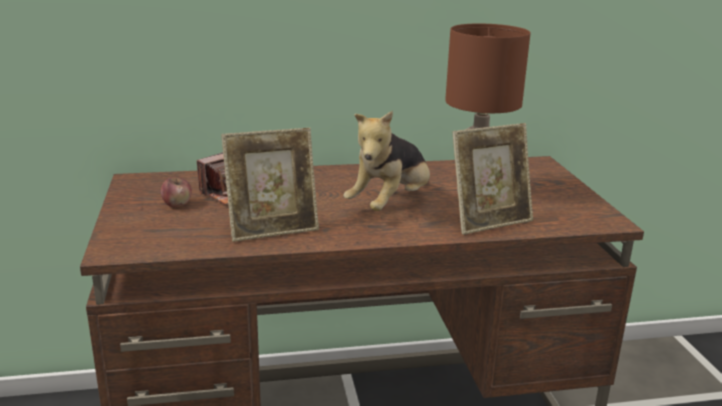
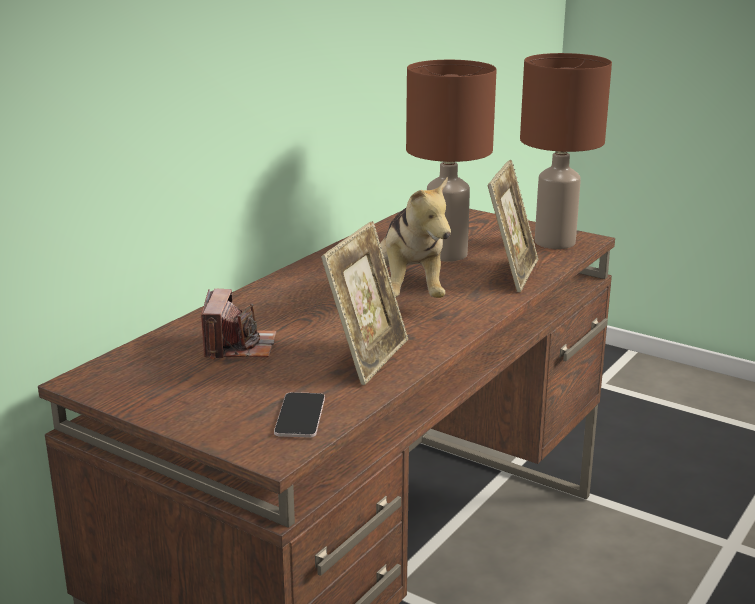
camera: 45 degrees left, 0 degrees up
(166, 241) = (300, 416): none -> phone
(177, 204) = (213, 380): apple -> none
(578, 214) = (553, 242): none -> brown table lamp

